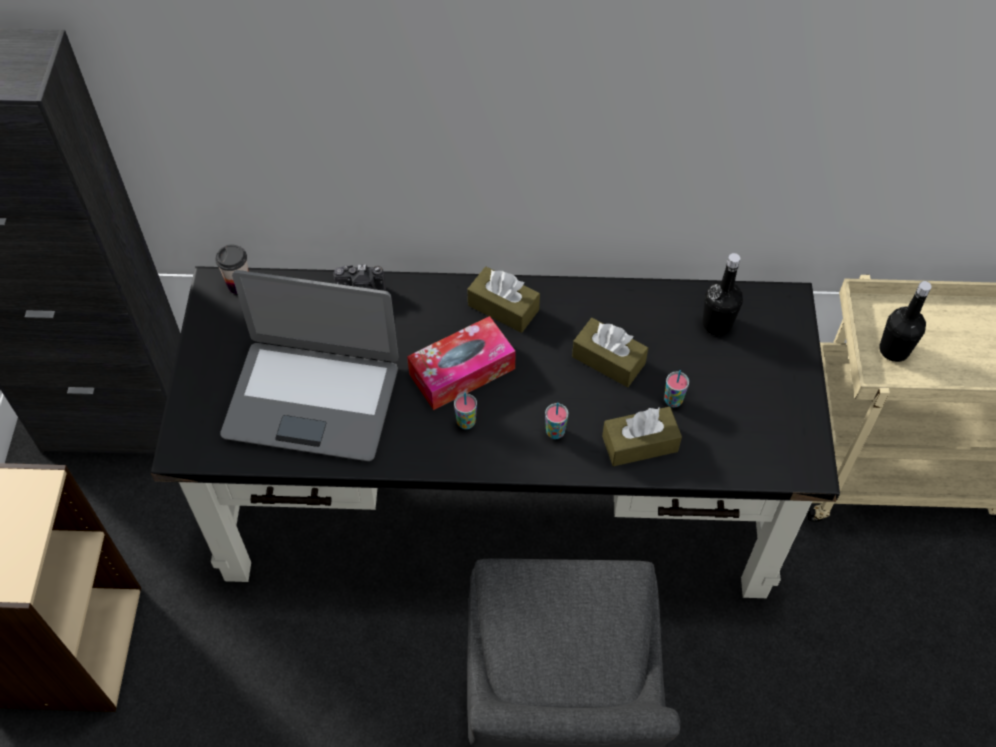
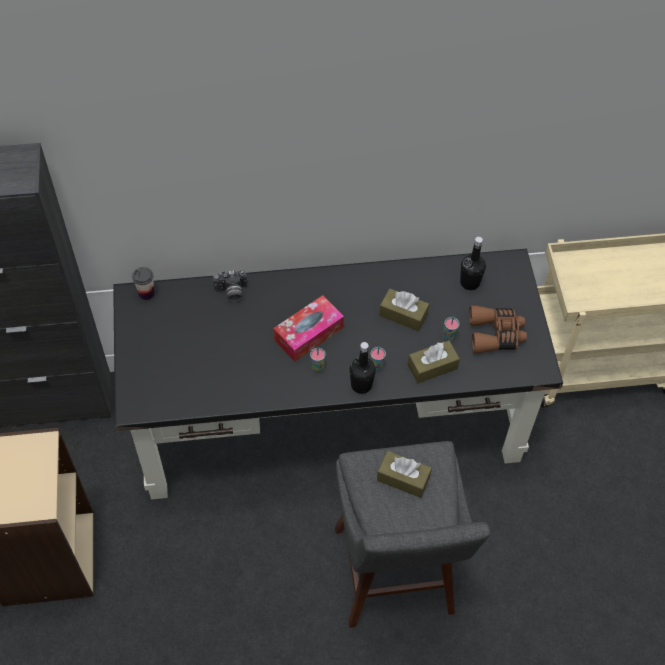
camera: 10 degrees left, 0 degrees up
(312, 399) = (213, 364): laptop -> none
(503, 307) = (328, 288): brown tissue box -> brown tissue box (403, 478)
(745, 406) = (496, 334): none -> brown binoculars
(894, 350) = (585, 286): black bottle -> black bottle (361, 385)

